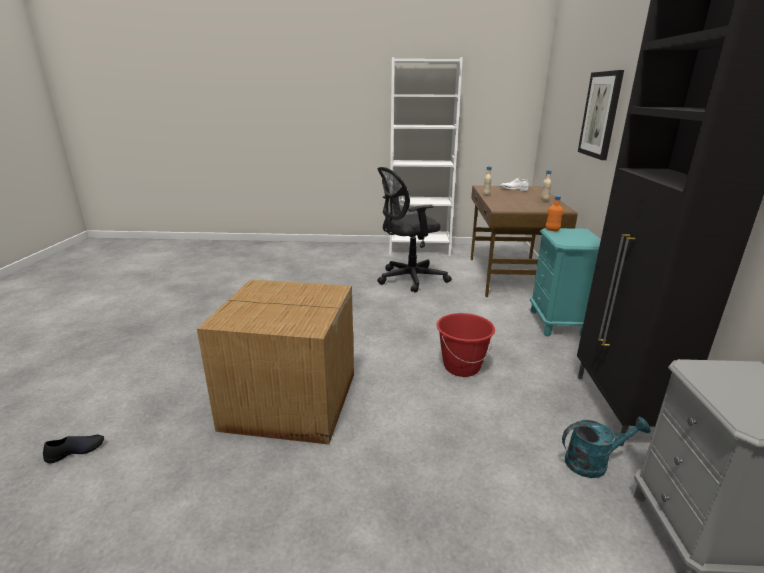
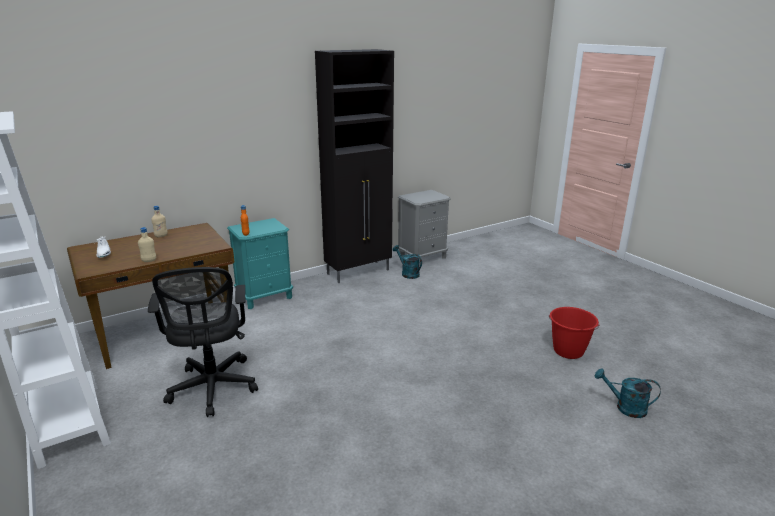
camera: 125 degrees left, 0 degrees up
(76, 451) = (625, 407): black shoe -> turquoise watering can
(292, 402) = (480, 357): cardboard box -> none
(408, 279) = (213, 389): black office chair -> black office chair turned 45 degrees clockwise
(461, 367) = (368, 315): red bucket -> red bucket (568, 351)
(601, 115) = (198, 138): picture -> none

